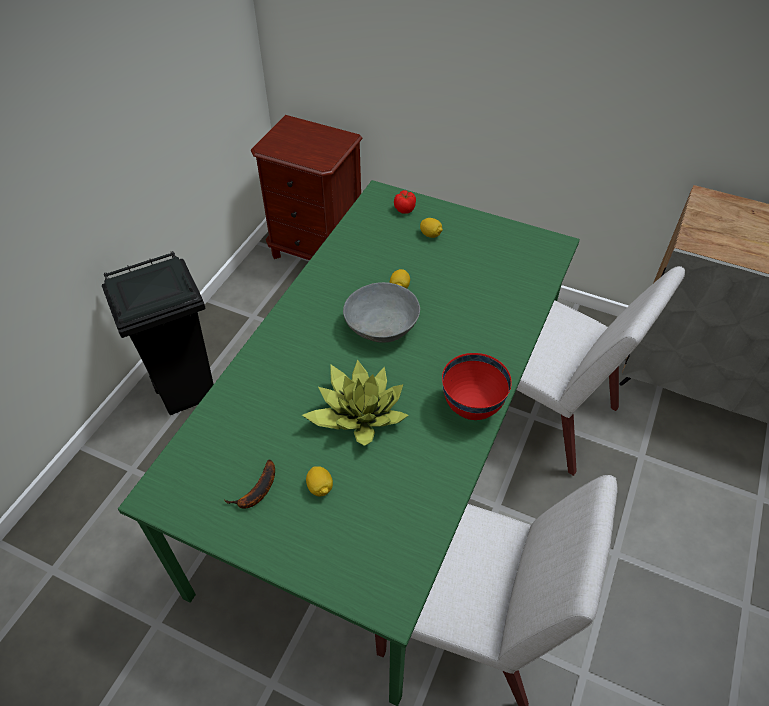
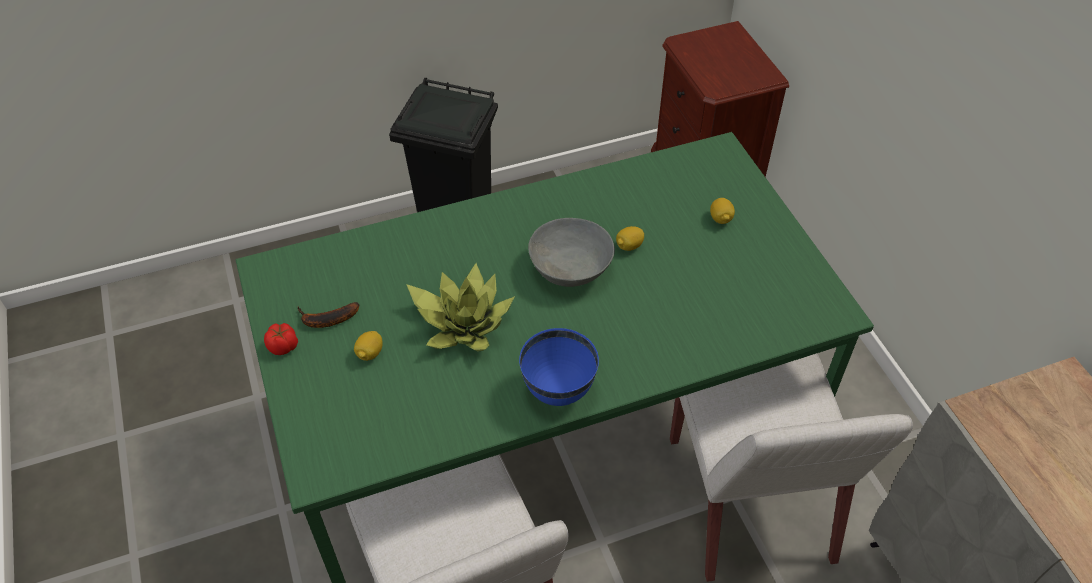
camera: 45 degrees right, 0 degrees up
(405, 209) = (727, 179): tomato -> tomato (284, 346)
(472, 408) = (557, 391): red bowl -> blue bowl

